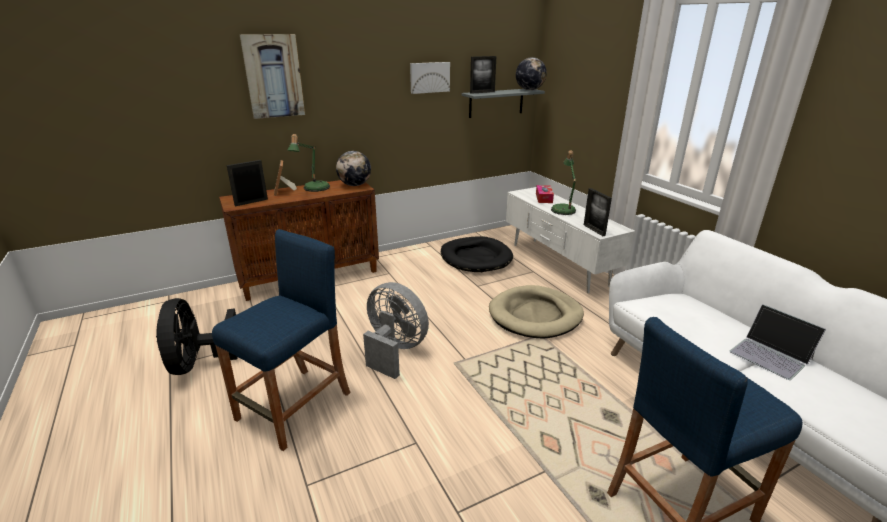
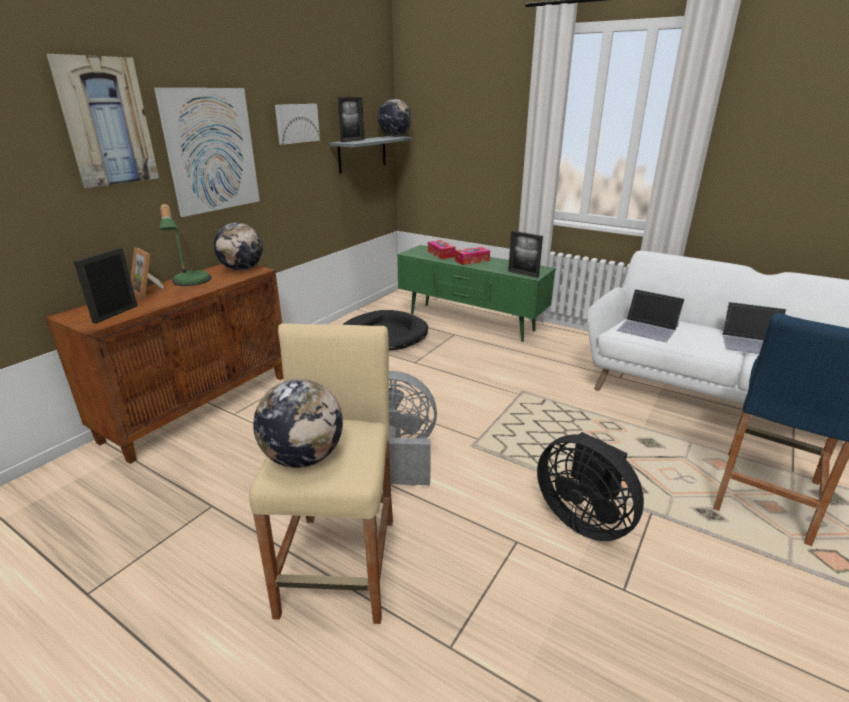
camera: 30 degrees left, 0 degrees up
(198, 363) = (136, 571): black fan -> black fan (583, 519)
(250, 319) = (303, 458): none -> globe
(295, 406) = (340, 565): blue stool -> beige stool
(350, 97) = (211, 151): none -> picture
(535, 315) = (498, 375): beige dog bed -> none
(557, 264) = (470, 322): white tv stand -> green tv stand
(563, 209) = (472, 260): table lamp -> tissue box
(669, 309) = (648, 328): none -> laptop

